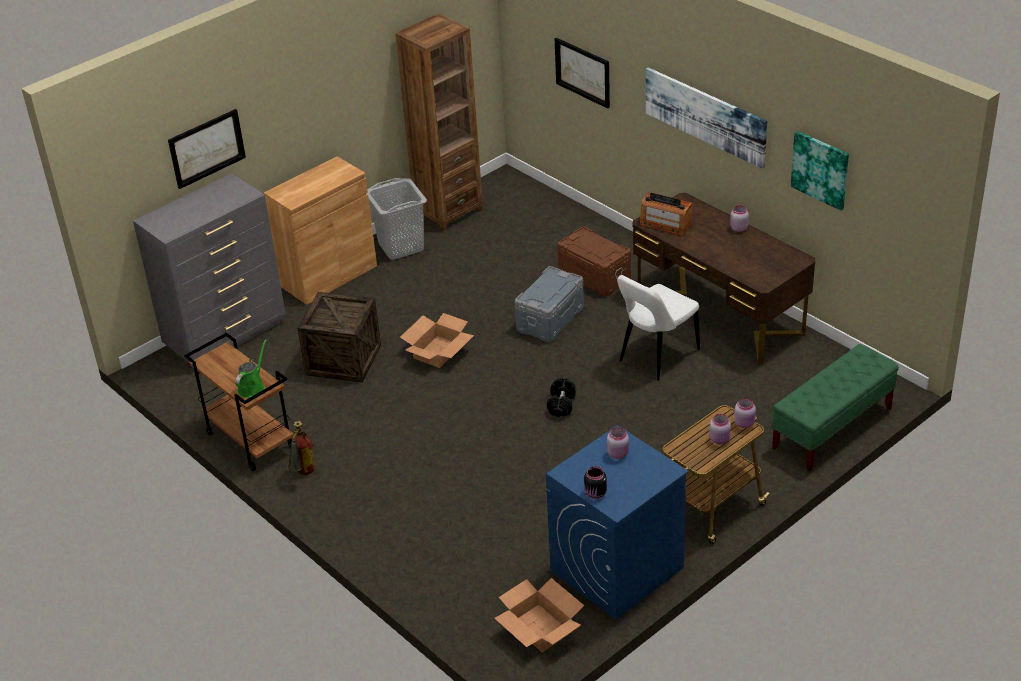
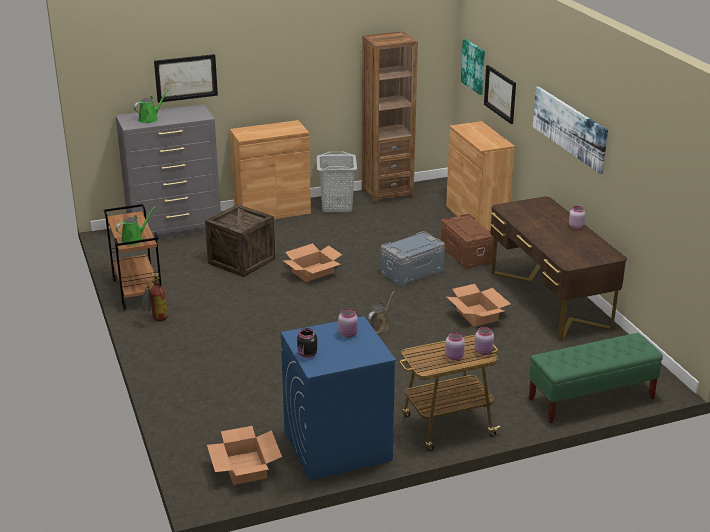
camera: 20 degrees right, 10 degrees down
(183, 216) = (150, 119): none -> green watering can
(561, 404) = (379, 326): black dumbbell -> brown watering can
(573, 219) = (476, 217): none -> brown cabinet
(656, 357) = (477, 315): white chair -> cardboard box
(665, 224) = (517, 212): radio -> none
(820, 169) = (639, 174): picture -> picture (474, 66)

